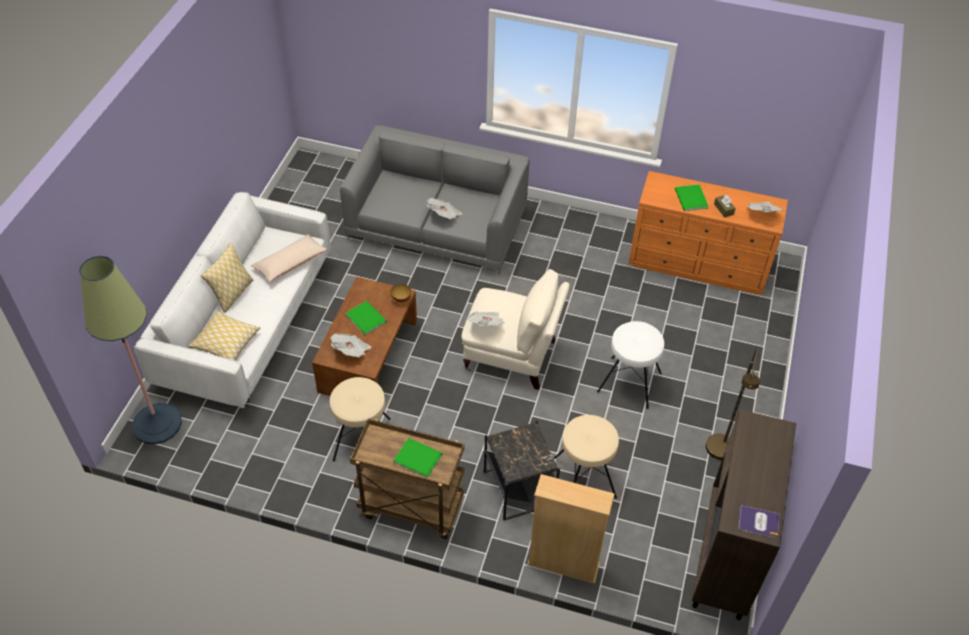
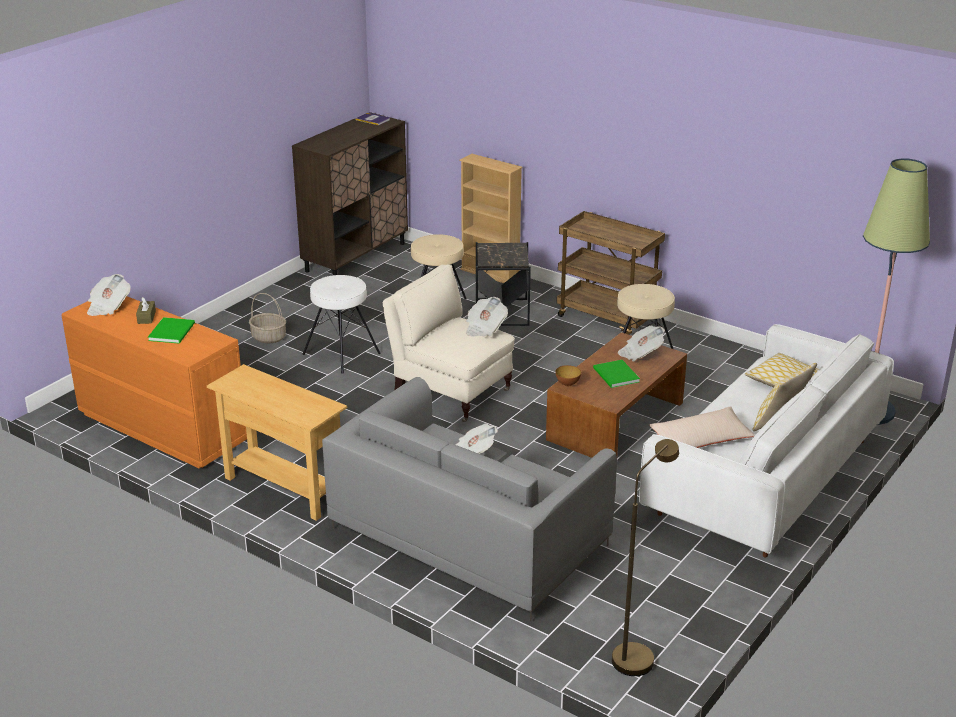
camera: 160 degrees left, 20 degrees down
(417, 457) = (603, 233): green book -> none
(574, 233) = (284, 489): none -> beige console table
(706, 387) = (268, 337): none -> basket
(719, 455) = (303, 300): brown floor lamp -> brown floor lamp (637, 654)

